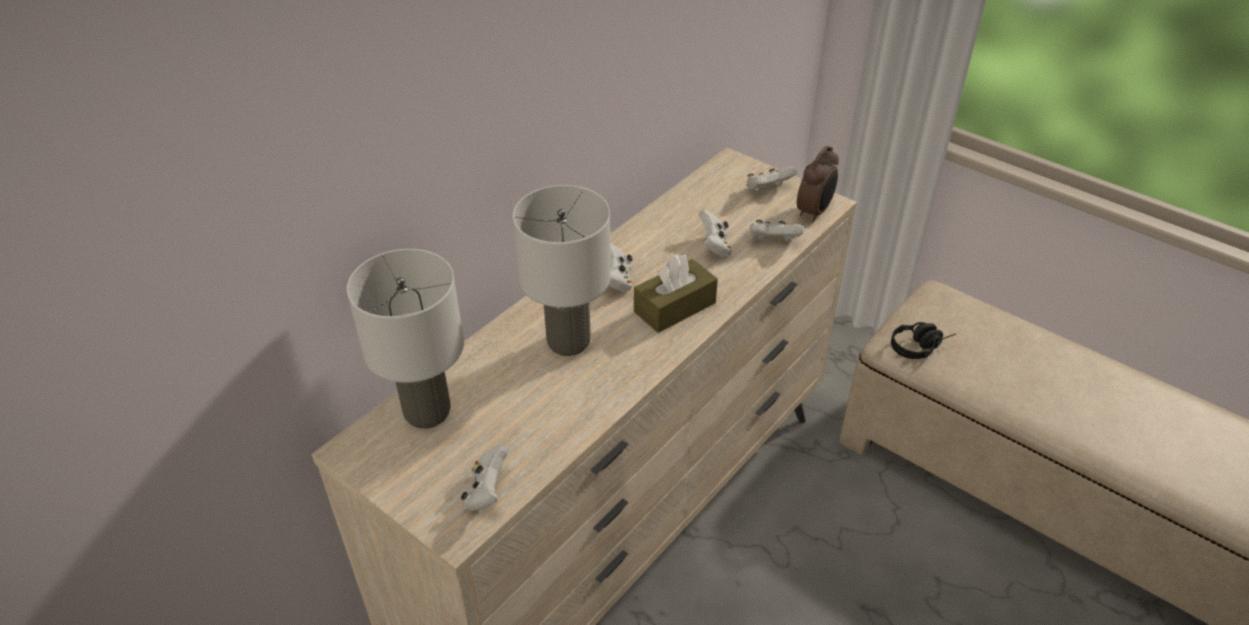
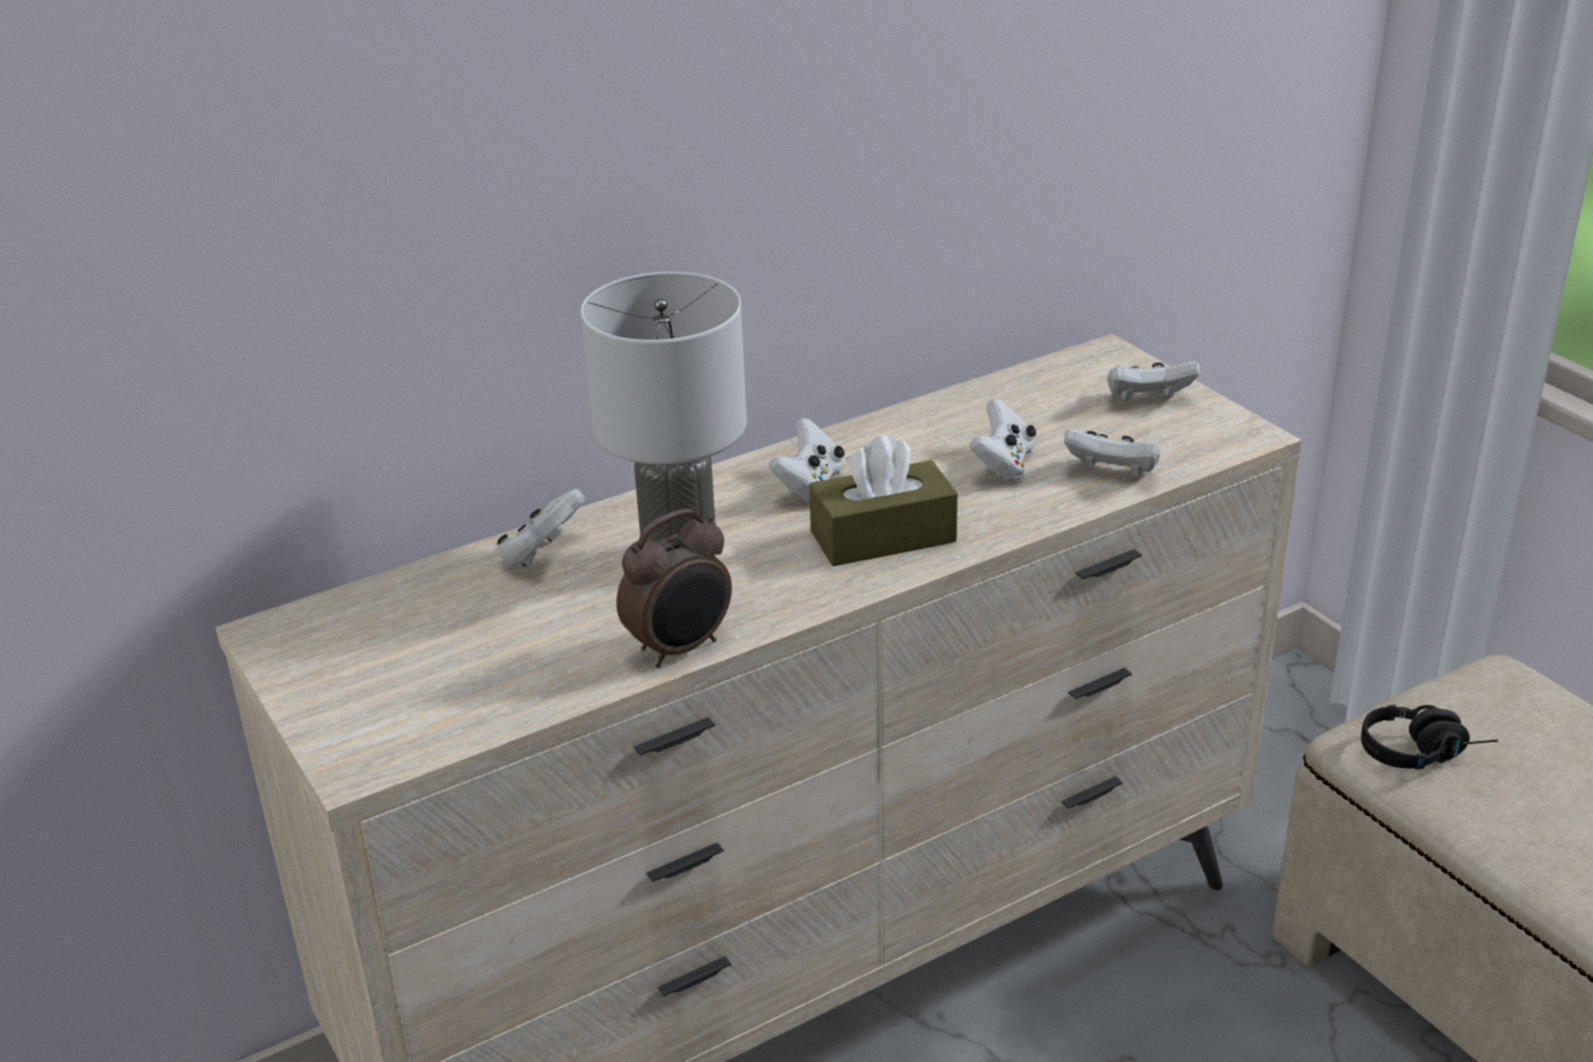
camera: 20 degrees right, 10 degrees down
(428, 411) = (412, 605): white table lamp -> none
(487, 492) = (433, 724): white game controller -> white game controller (542, 554)
(814, 212) = (1213, 443): alarm clock -> alarm clock (681, 649)

